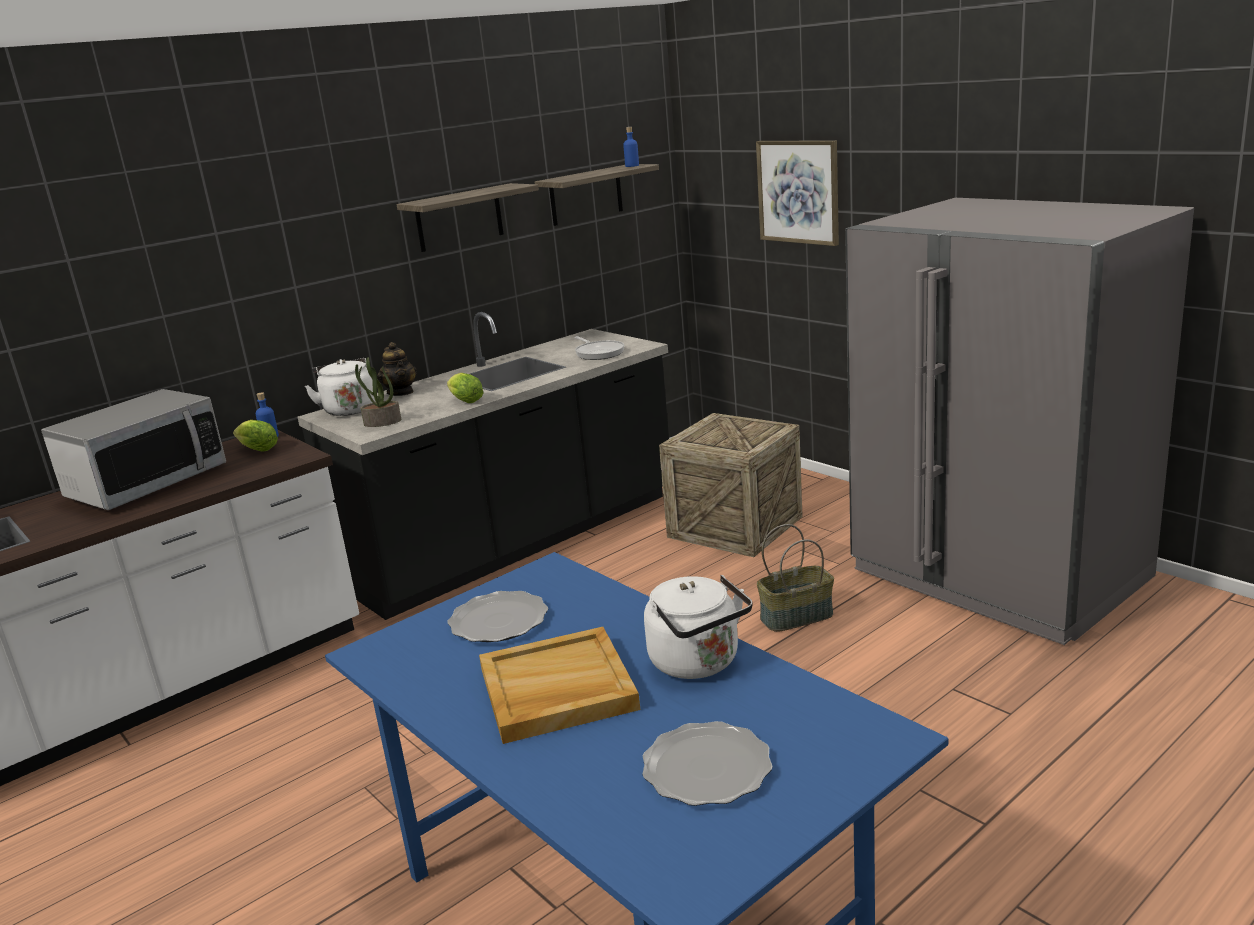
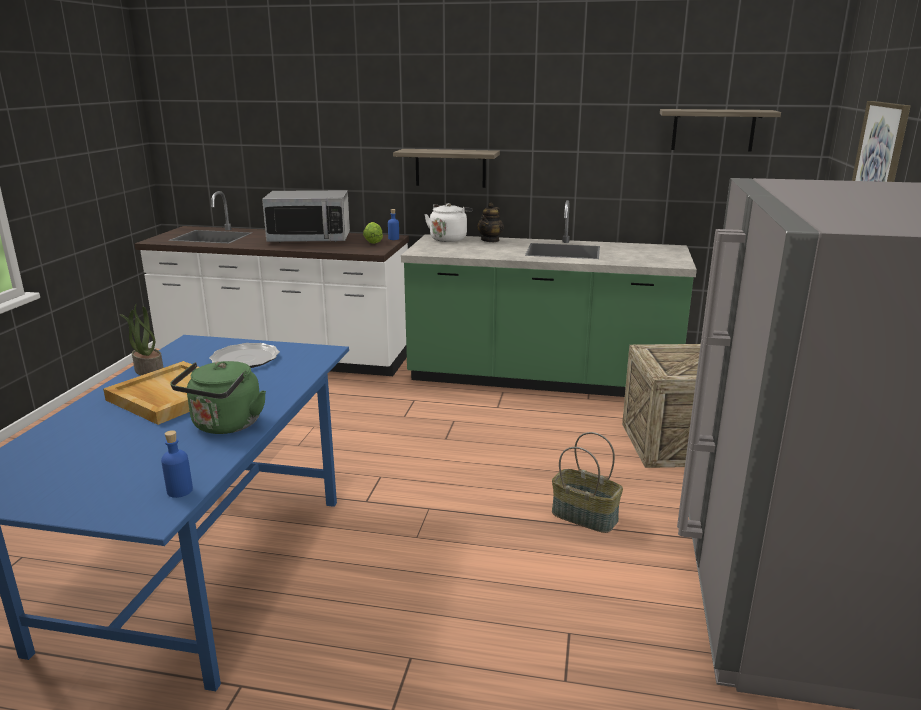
camera: 50 degrees right, 0 degrees up
(382, 422) = (438, 249): potted plant -> potted plant (148, 370)
(459, 218) = (581, 126): shelf -> shelf (450, 168)
(464, 401) = (498, 254): lettuce -> none
(517, 542) = (541, 379): black counter -> green counter
(598, 353) = (640, 258): frying pan -> none
(632, 166) = (760, 110): blue bottle -> blue bottle (180, 491)
(699, 663) = (225, 426): white kettle -> green kettle
(707, 769) = (93, 462): plate -> none

